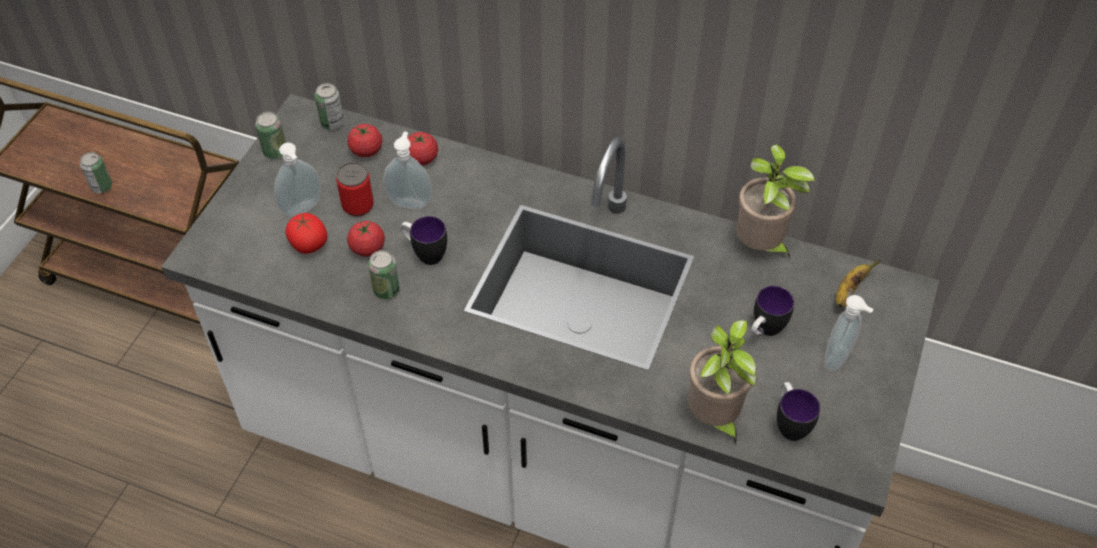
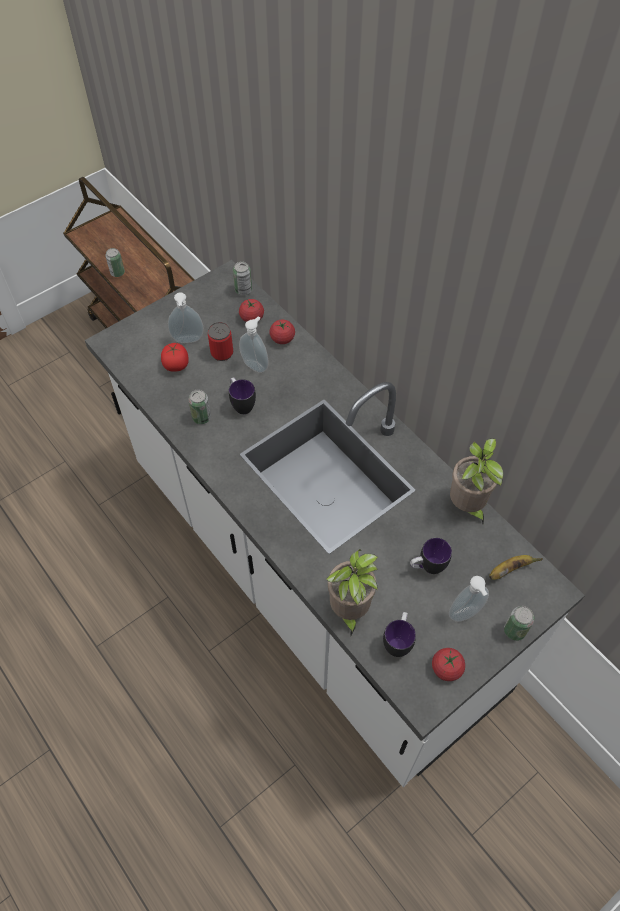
camera: 30 degrees right, 5 degrees up
(275, 152) = (197, 295): can -> can (514, 630)
(367, 248) = (209, 384): tomato -> tomato (446, 668)

